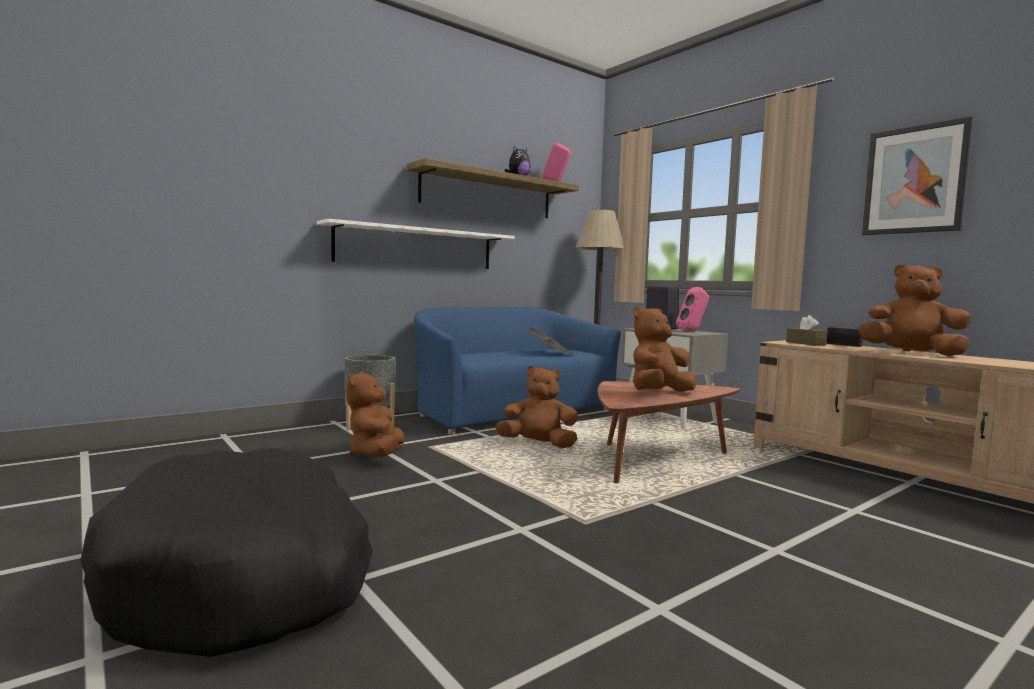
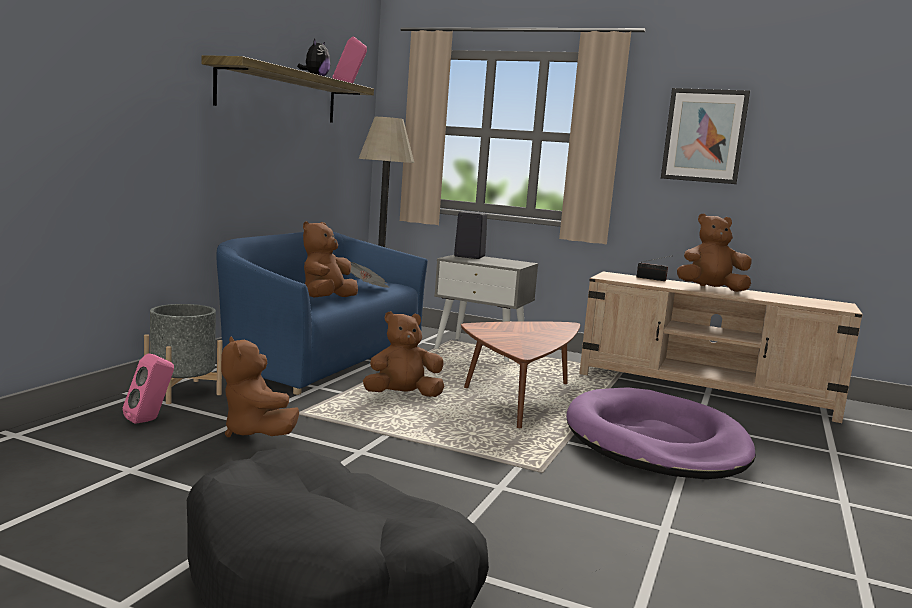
camera: 30 degrees left, 5 degrees up
(417, 247) = (211, 163): white shelf -> none
(658, 393) = (532, 337): brown plush toy -> brown plush toy (326, 300)
(692, 331) = (504, 260): pink speaker -> pink speaker (150, 420)
(770, 518) = (655, 442): none -> purple dog bed
(805, 343) = (623, 278): brown tissue box -> none

